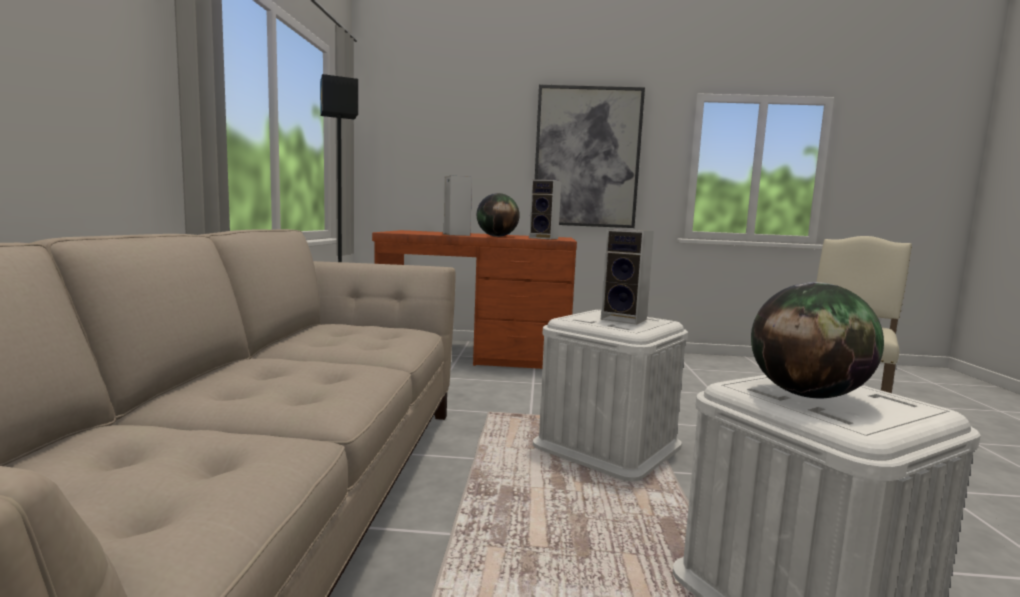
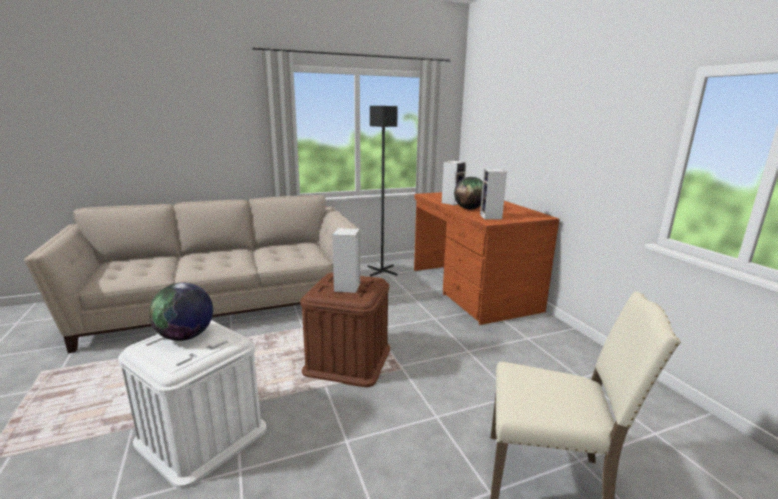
camera: 65 degrees right, 10 degrees up
(587, 157) = (580, 144): picture -> none
(607, 445) = (348, 360): white storage box -> brown storage box

